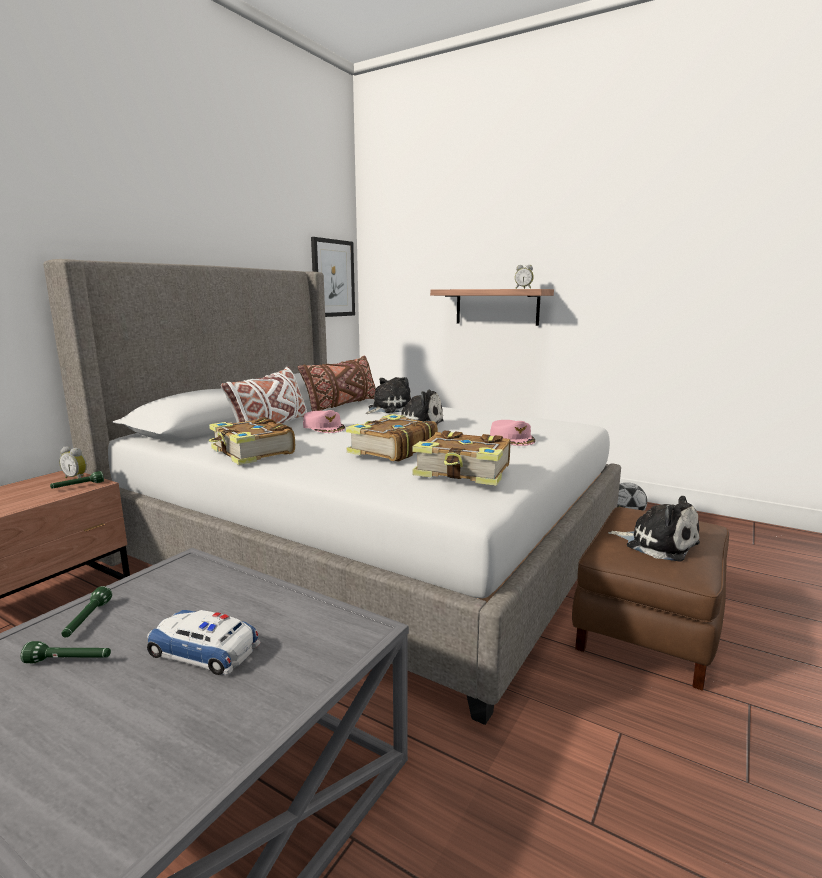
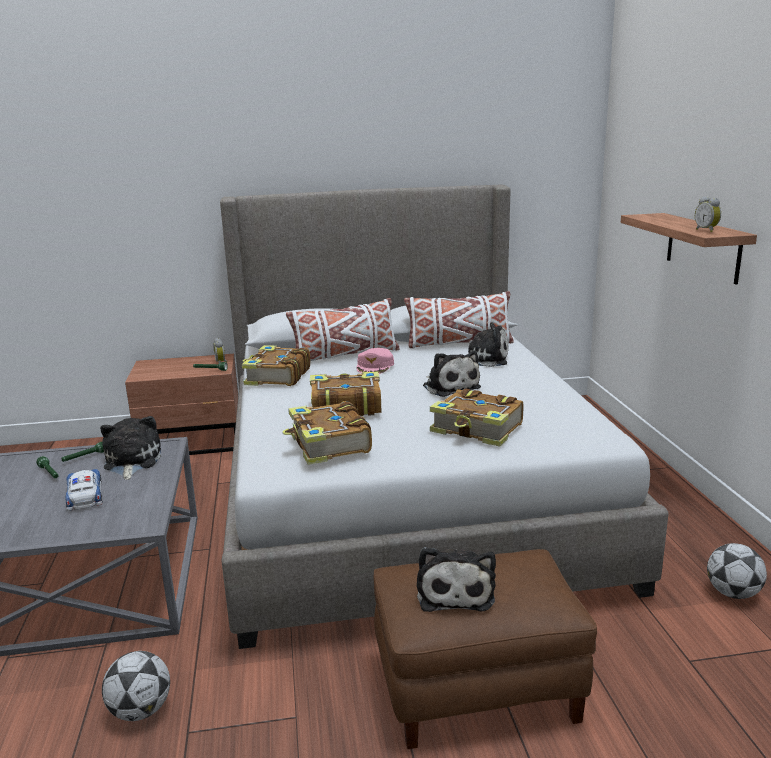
camera: 50 degrees right, 5 degrees up
(179, 594) = (131, 462): none -> plush toy
(332, 278) = (553, 186): picture -> none
(341, 405) = (459, 344): brown pillow -> white pillow
(512, 438) = (477, 429): pink cap -> book
(522, 852) = (140, 710): none -> football

